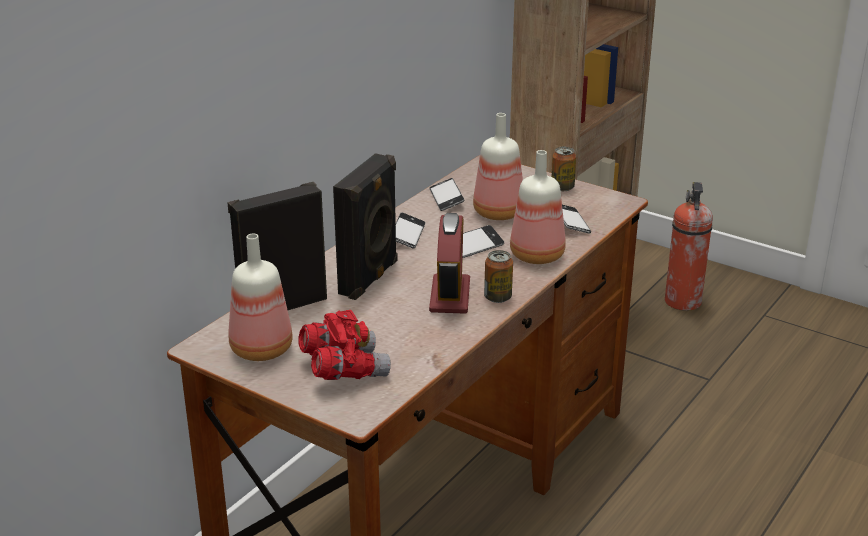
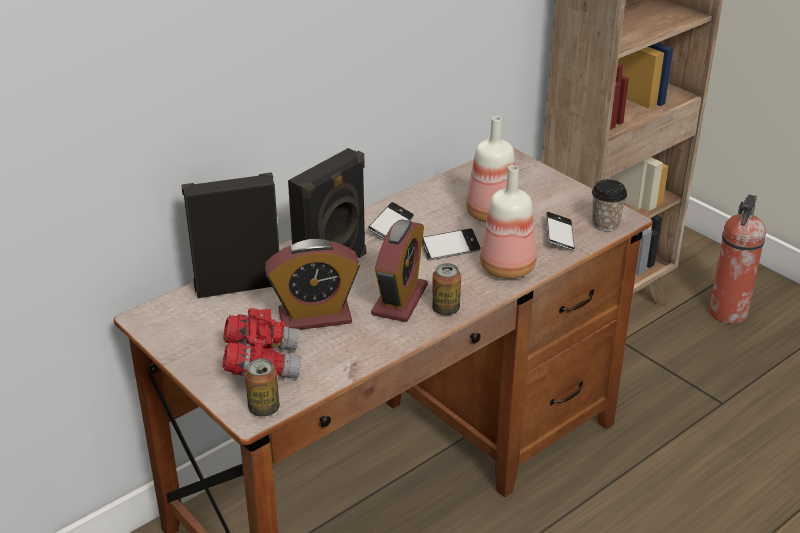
camera: 15 degrees right, 5 degrees up
(259, 349) = (195, 329): bottle -> none
(374, 321) = (315, 317): none -> alarm clock
(446, 199) = (448, 191): phone -> none
(562, 187) = (570, 194): can -> can (264, 408)
(607, 208) = (605, 224): none -> cup

